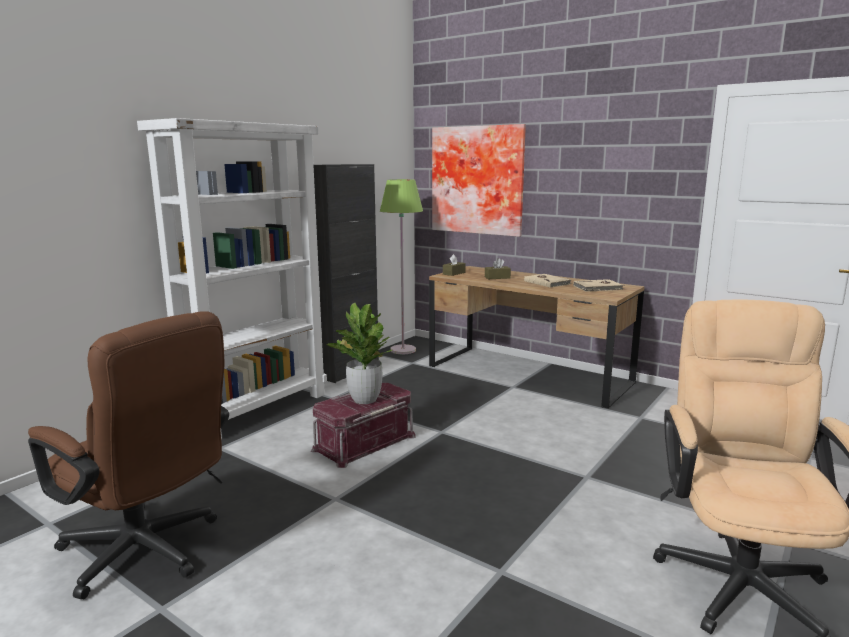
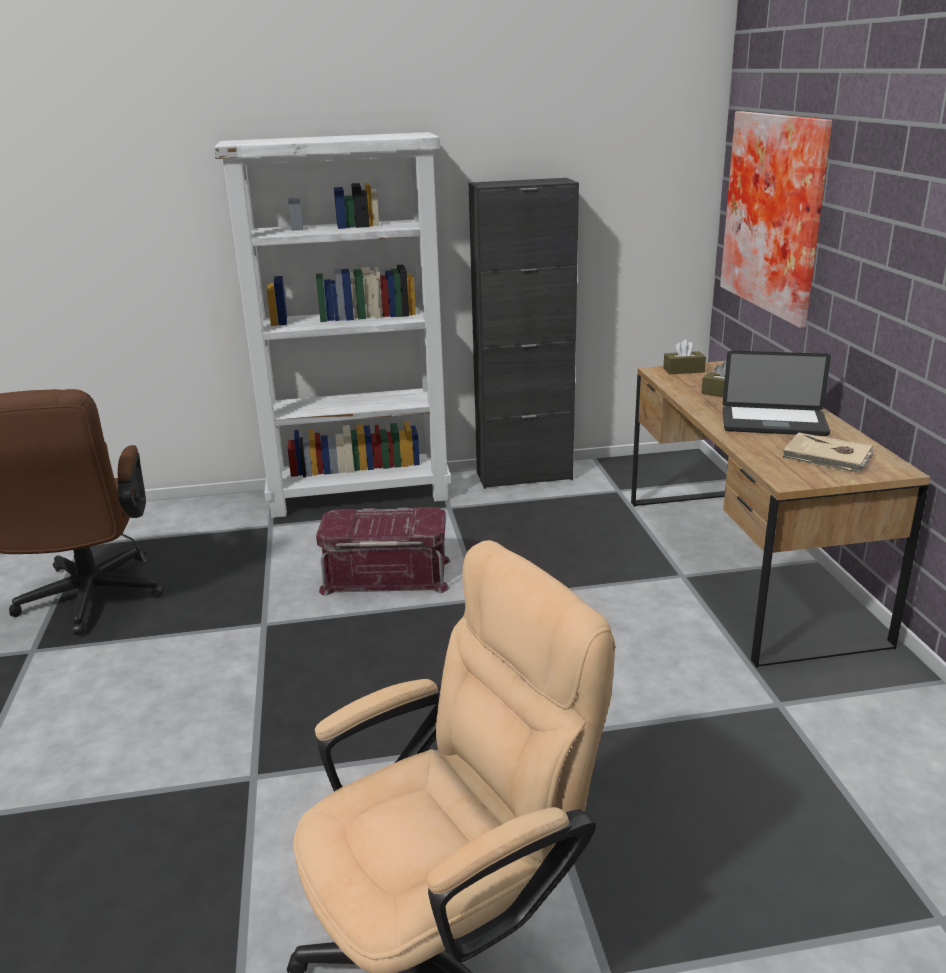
camera: 45 degrees right, 10 degrees up
(364, 399) = (384, 523): potted plant -> none
(403, 350) = (641, 467): green floor lamp -> none
(547, 282) = (773, 423): beige book -> laptop

